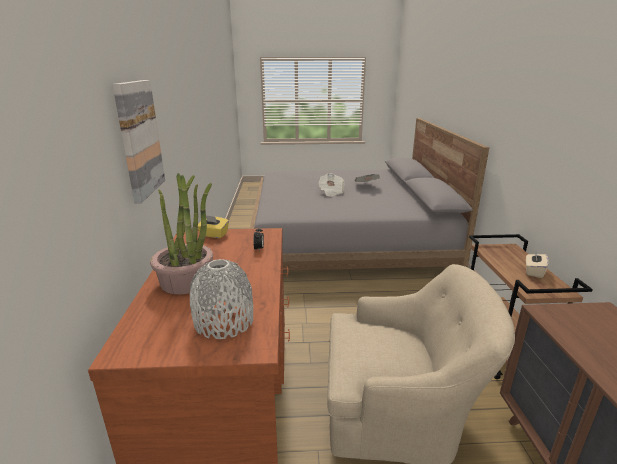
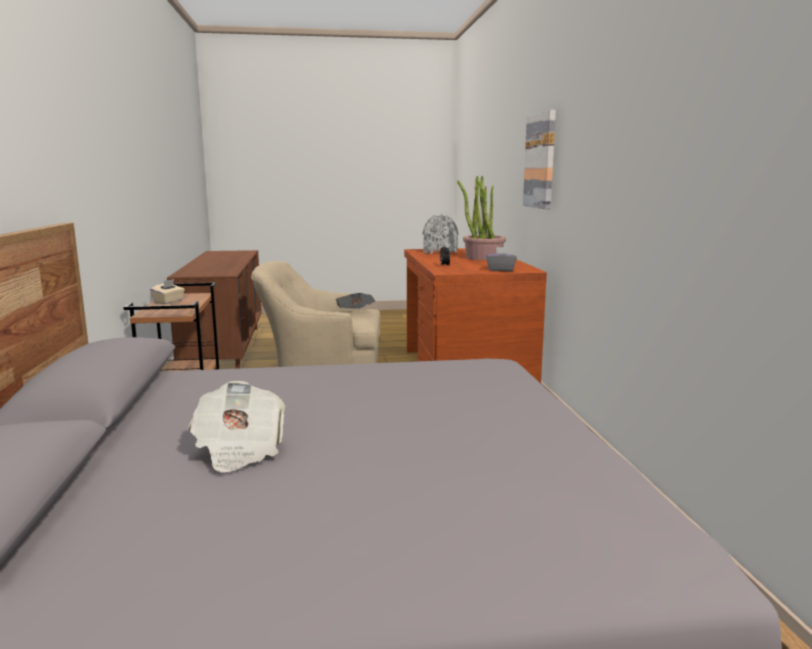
camera: 175 degrees right, 10 degrees down
(213, 235) = (501, 270): yellow tissue box -> grey tissue box
(331, 192) = (371, 418): newspaper -> newspaper (355, 312)

